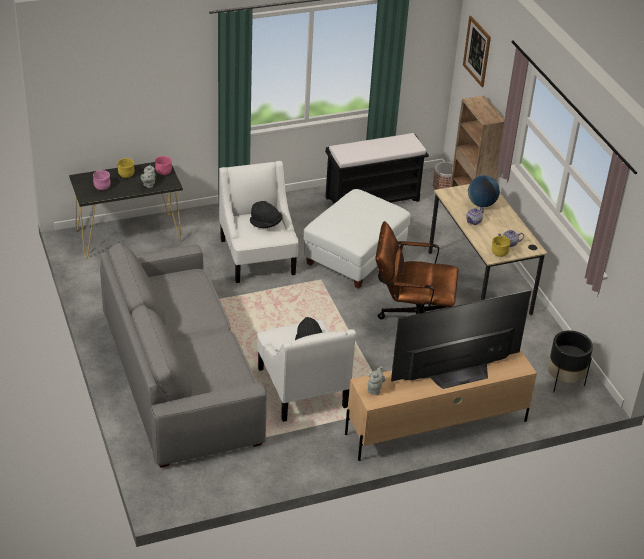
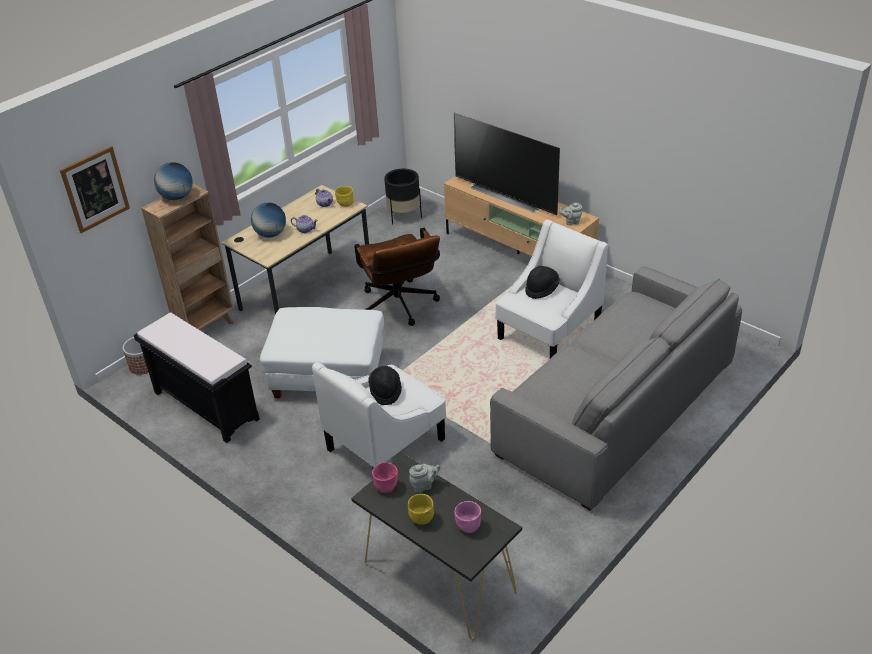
camera: 115 degrees left, 0 degrees up
(486, 111) = (177, 197): none -> globe

